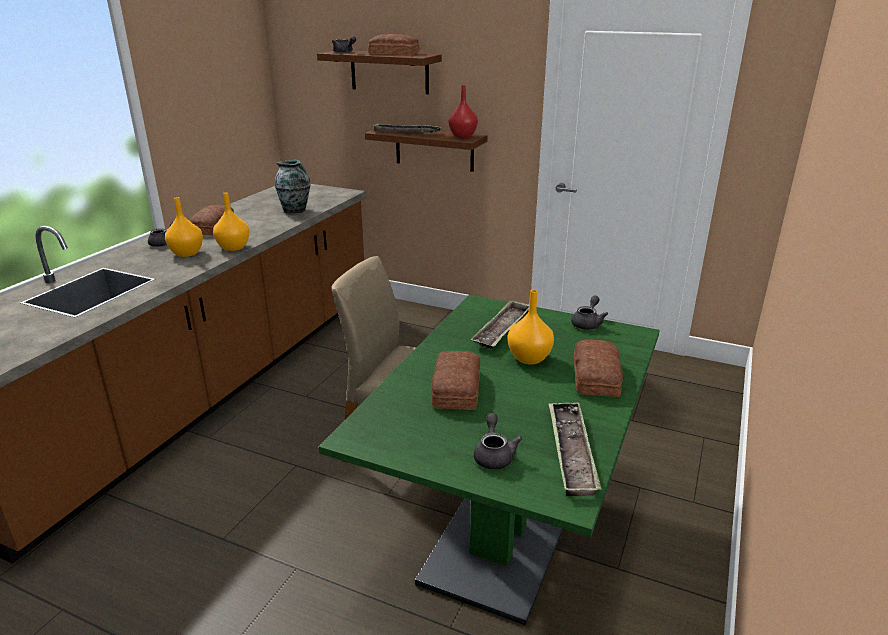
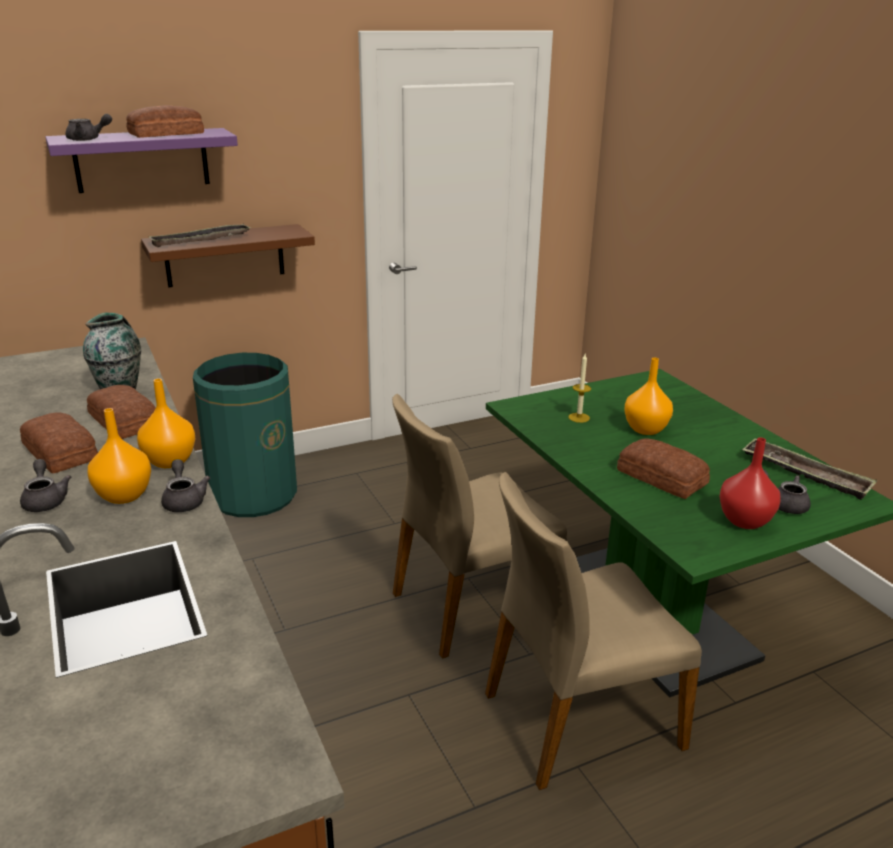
camera: 50 degrees left, 0 degrees up
(344, 547) = (579, 718): none -> beige chair
(389, 72) = (142, 160): brown shelf -> purple shelf
(410, 323) = (253, 495): none -> green trash can
(463, 135) = (279, 230): red vase -> red vase (745, 520)
(502, 329) = (579, 417): tray -> candle
(587, 323) = (615, 385): grey teapot -> grey teapot (184, 500)
(597, 376) = (706, 419): bread -> bread (125, 420)

